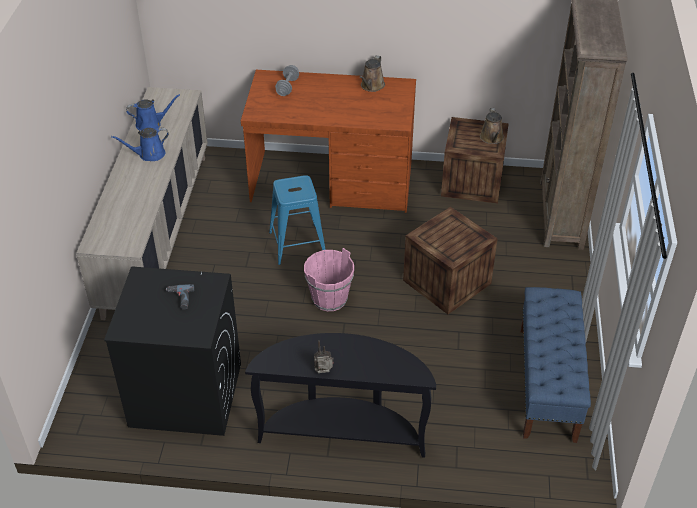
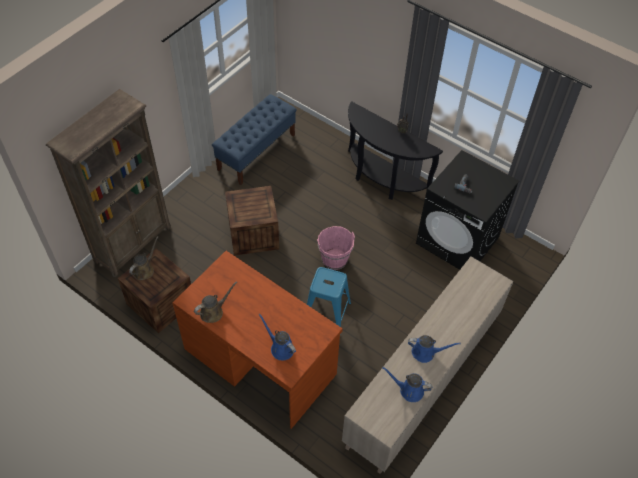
camera: 150 degrees left, 10 degrees up
(287, 87) = (280, 348): grey dumbbell -> blue watering can

